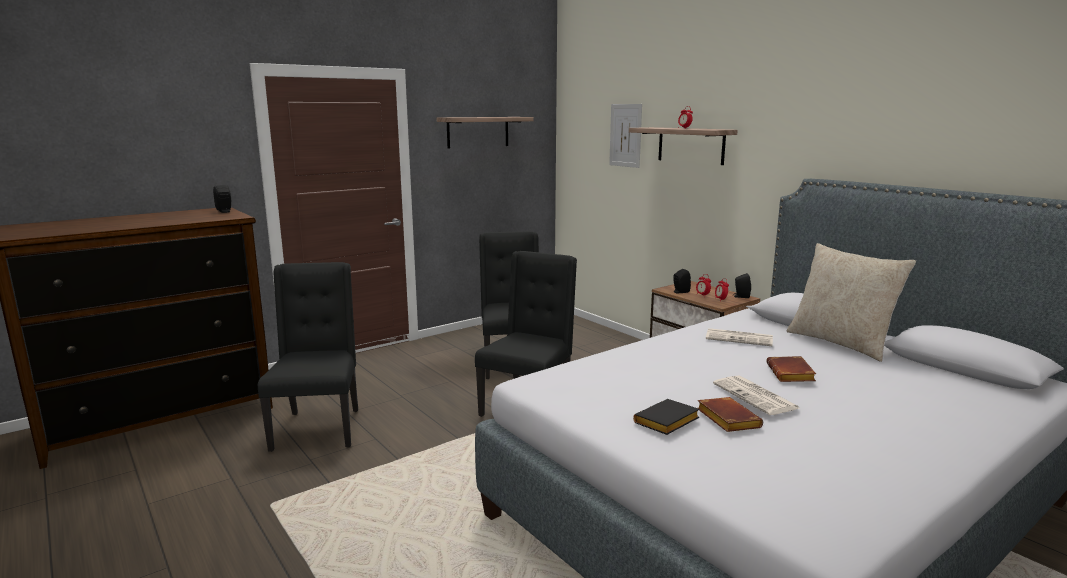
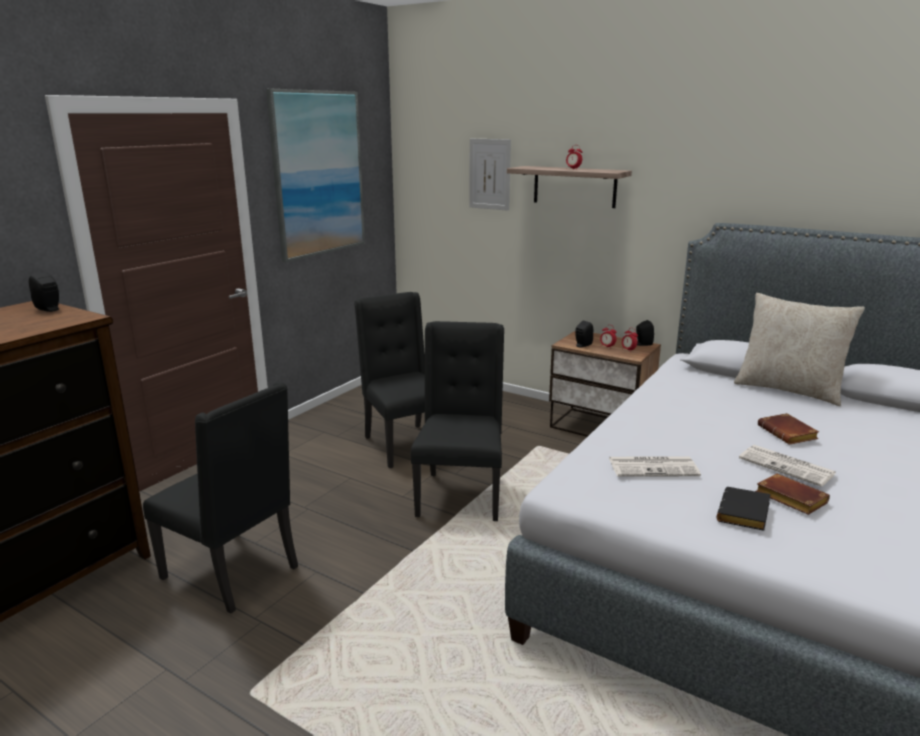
camera: 20 degrees left, 5 degrees up
(318, 428) = (234, 573): black chair -> black chair turned 150 degrees clockwise
(478, 132) = (318, 174): shelf -> picture
(740, 338) = (702, 397): newspaper -> newspaper (654, 467)

